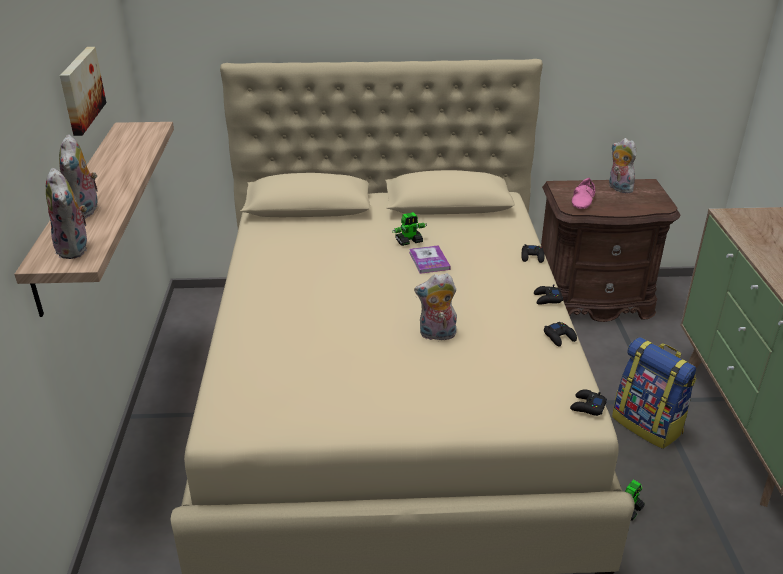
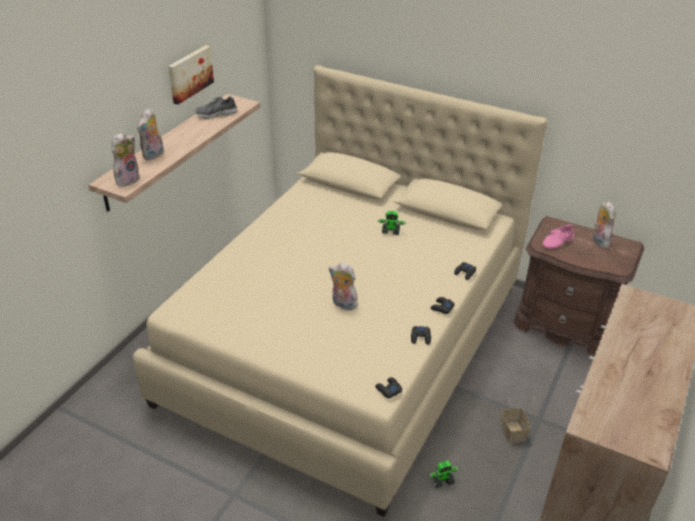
camera: 30 degrees right, 5 degrees up
(75, 249) = (127, 179): plush toy -> plush toy turned 150 degrees counterclockwise
(127, 146) = (216, 114): none -> shoe
(429, 261) = (390, 250): book -> none
(648, 425) = (514, 433): backpack -> basket

